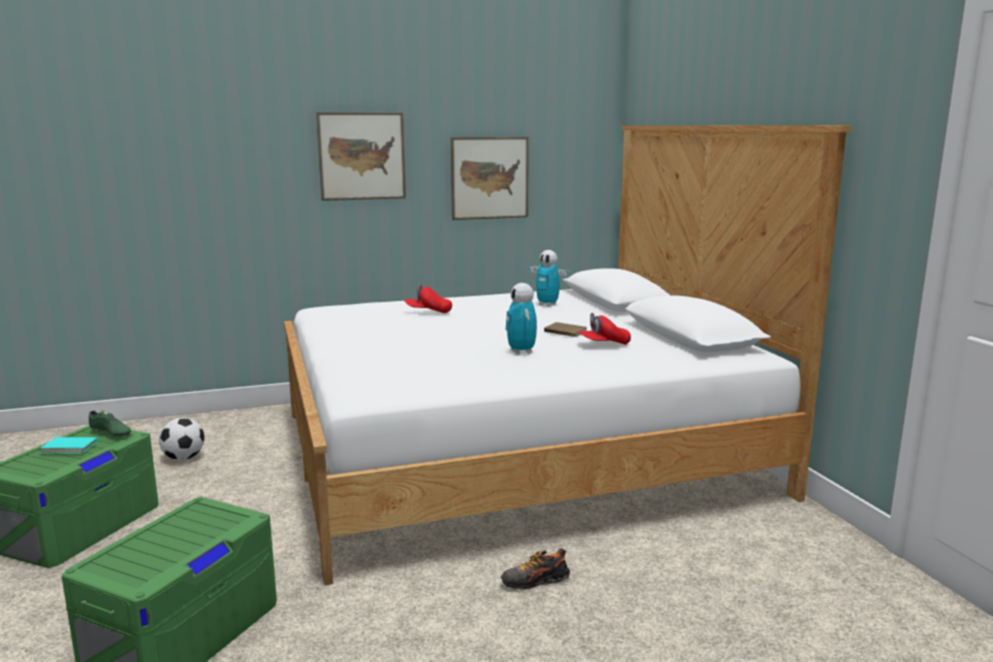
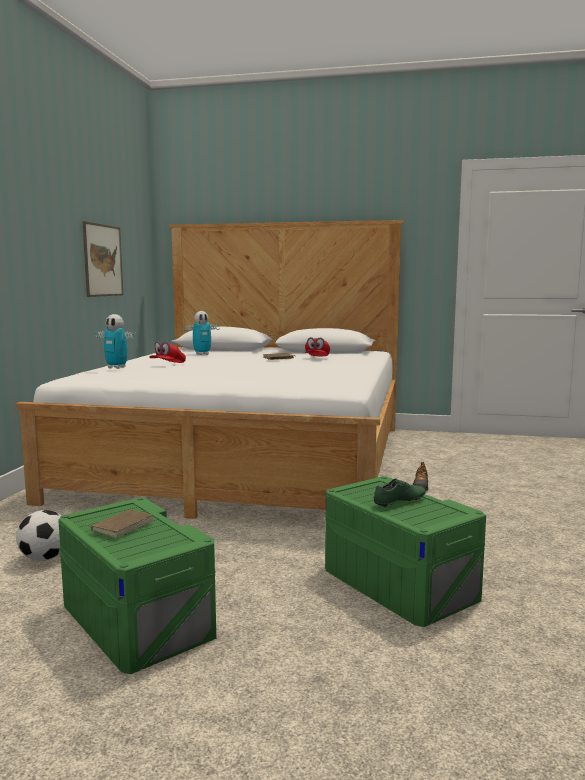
camera: 60 degrees left, 5 degrees down
(71, 447) = (121, 526): turquoise book -> brown book
(110, 433) = (112, 509): green shoe -> green shoe (399, 502)
(362, 156) = (34, 231): picture -> none
(521, 352) = (307, 365): toy robot -> toy robot (116, 367)

